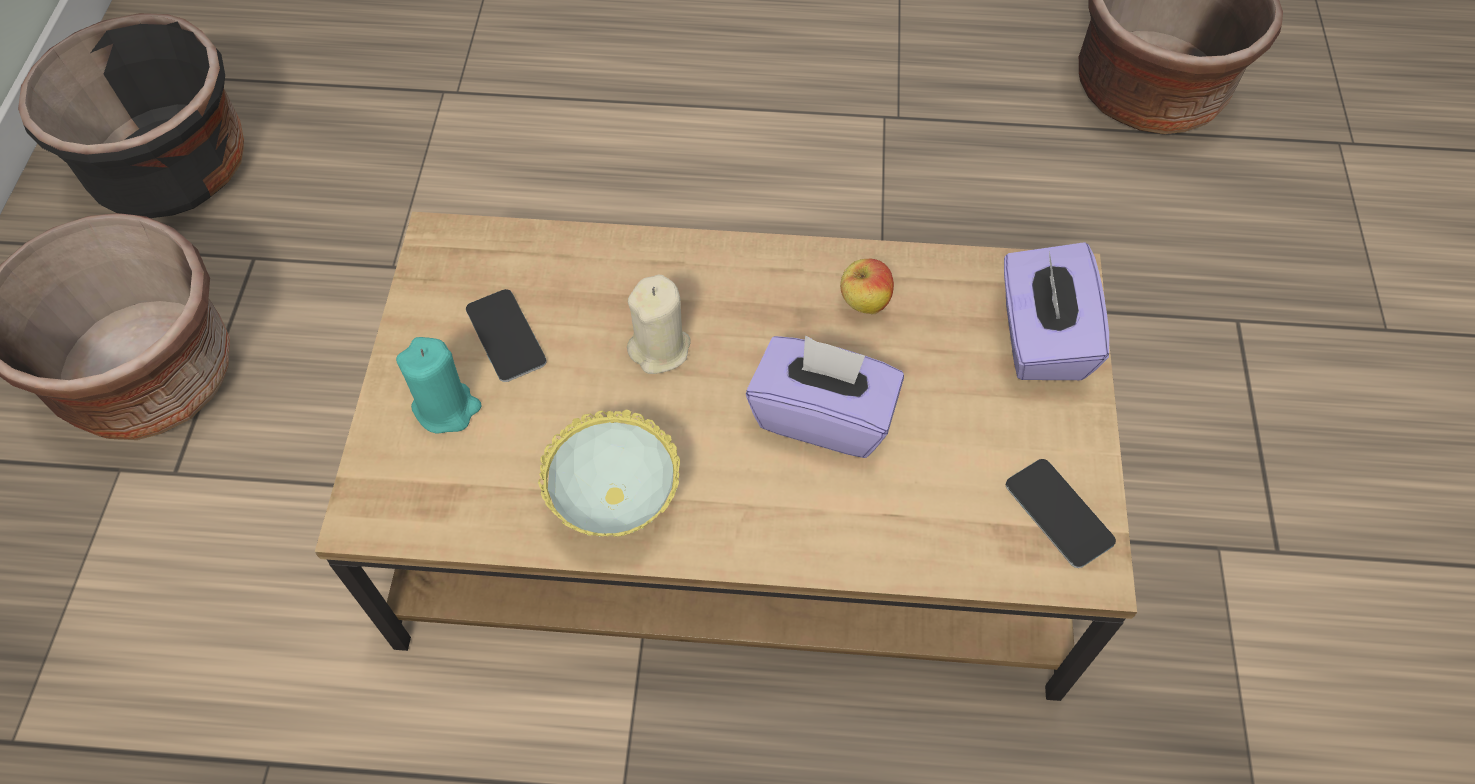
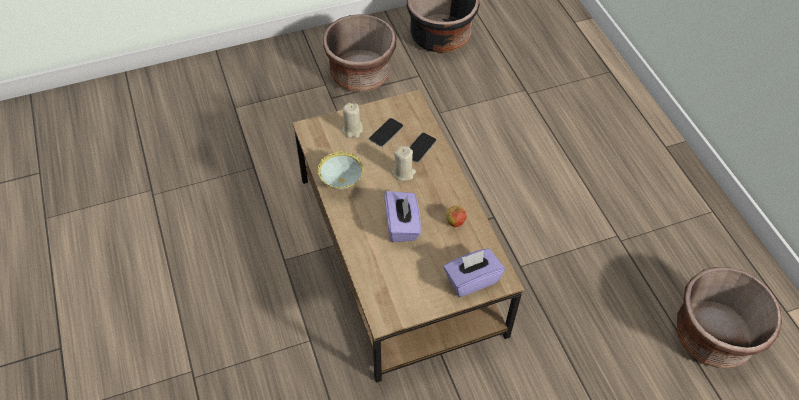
camera: 65 degrees right, 5 degrees down
(447, 408) = (352, 130): turquoise candle -> beige candle
(1059, 513) = (400, 305): phone -> phone (420, 148)

